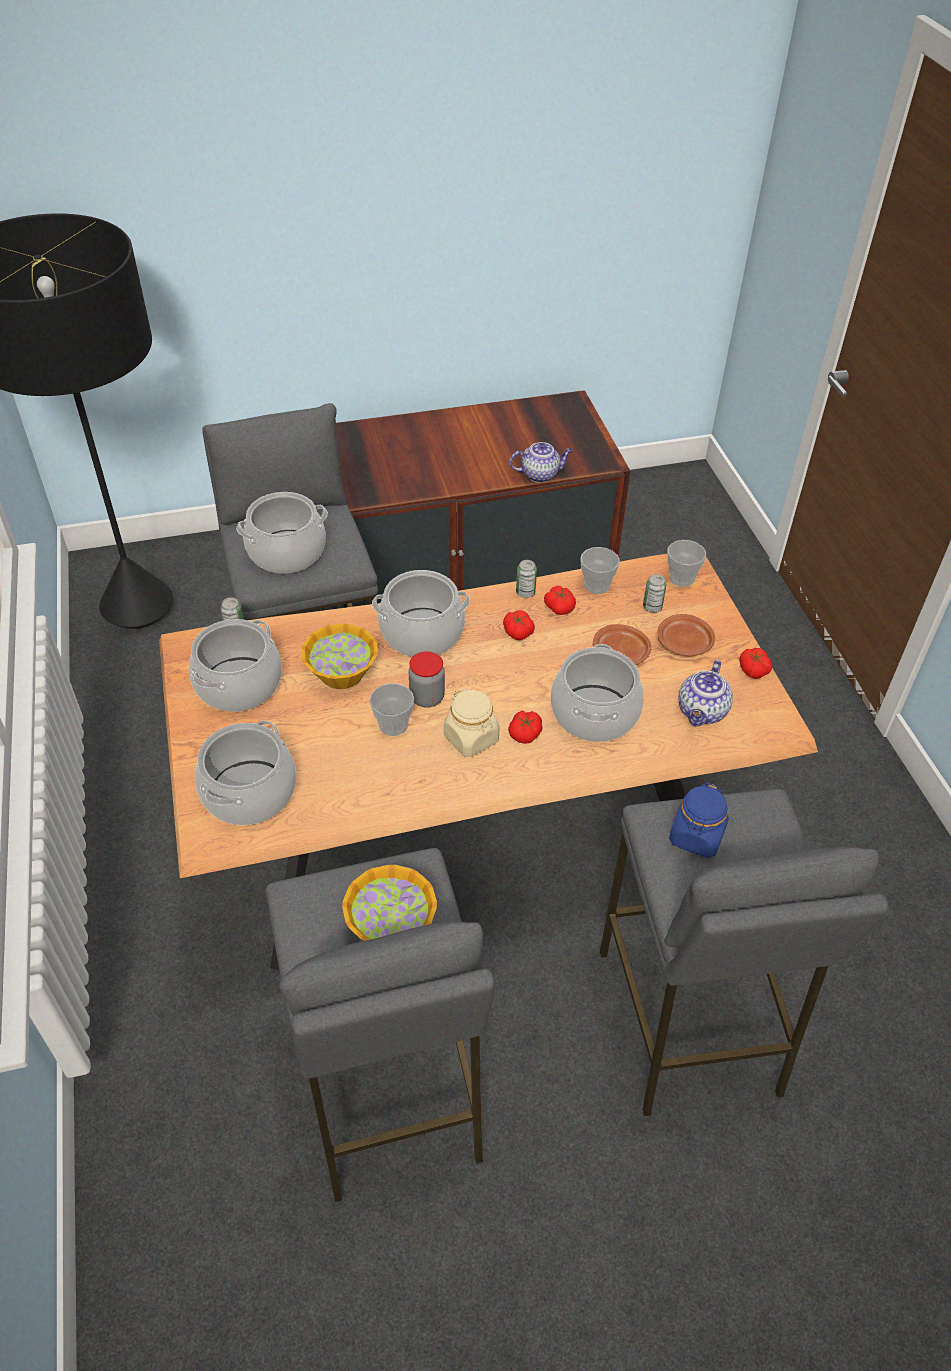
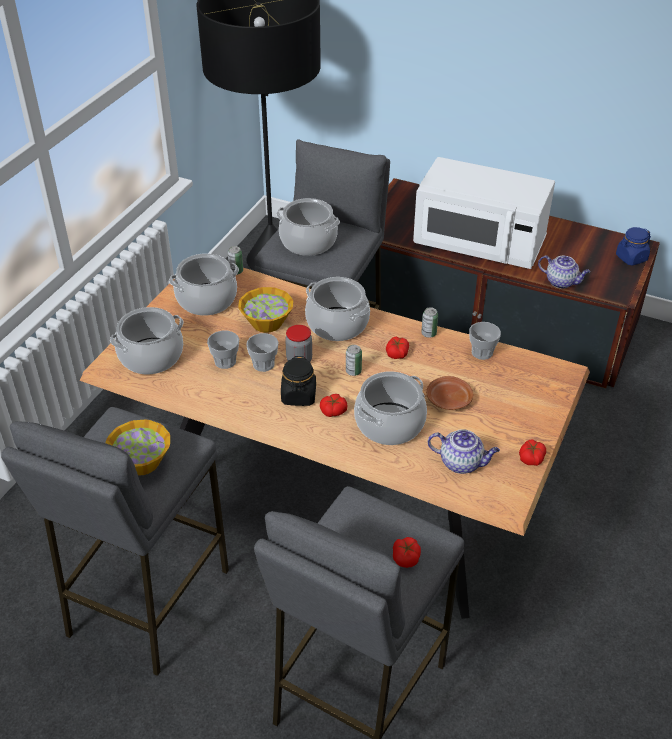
camera: 40 degrees right, 5 degrees down
(420, 470) = (479, 244): none -> white microwave
(471, 738) = (299, 396): beige jar -> black jar
(559, 607) = (441, 353): tomato -> tomato (406, 557)
(652, 607) = (505, 384): can -> can (353, 371)
(681, 578) = (548, 377): cup -> cup (225, 361)
(684, 643) = (500, 417): brown plate -> none
(696, 836) = (366, 526): blue jar -> blue jar (631, 258)
(702, 712) = (462, 463): teapot -> teapot turned 135 degrees counterclockwise

